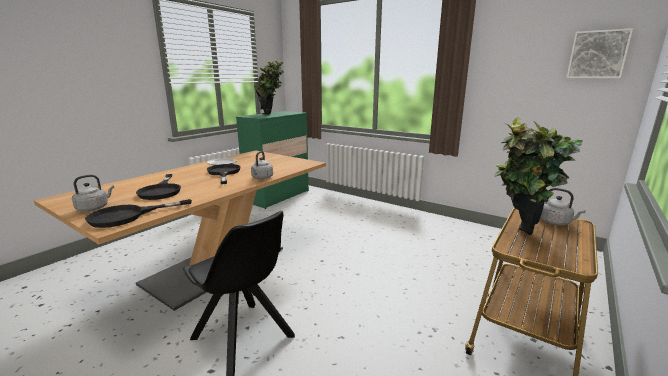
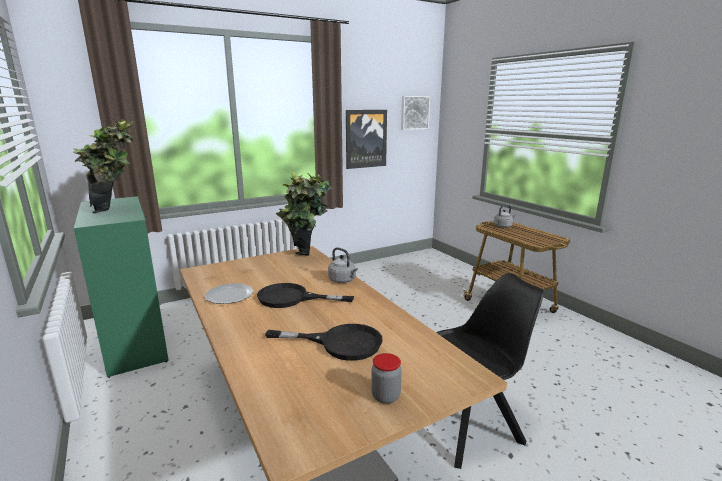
camera: 65 degrees left, 0 degrees up
(94, 208) = (385, 396): grey kettle -> jar
(127, 216) = (438, 365): black frying pan -> none
(506, 87) = (365, 139): none -> picture
(518, 238) = (522, 239): potted plant -> potted plant (305, 260)

